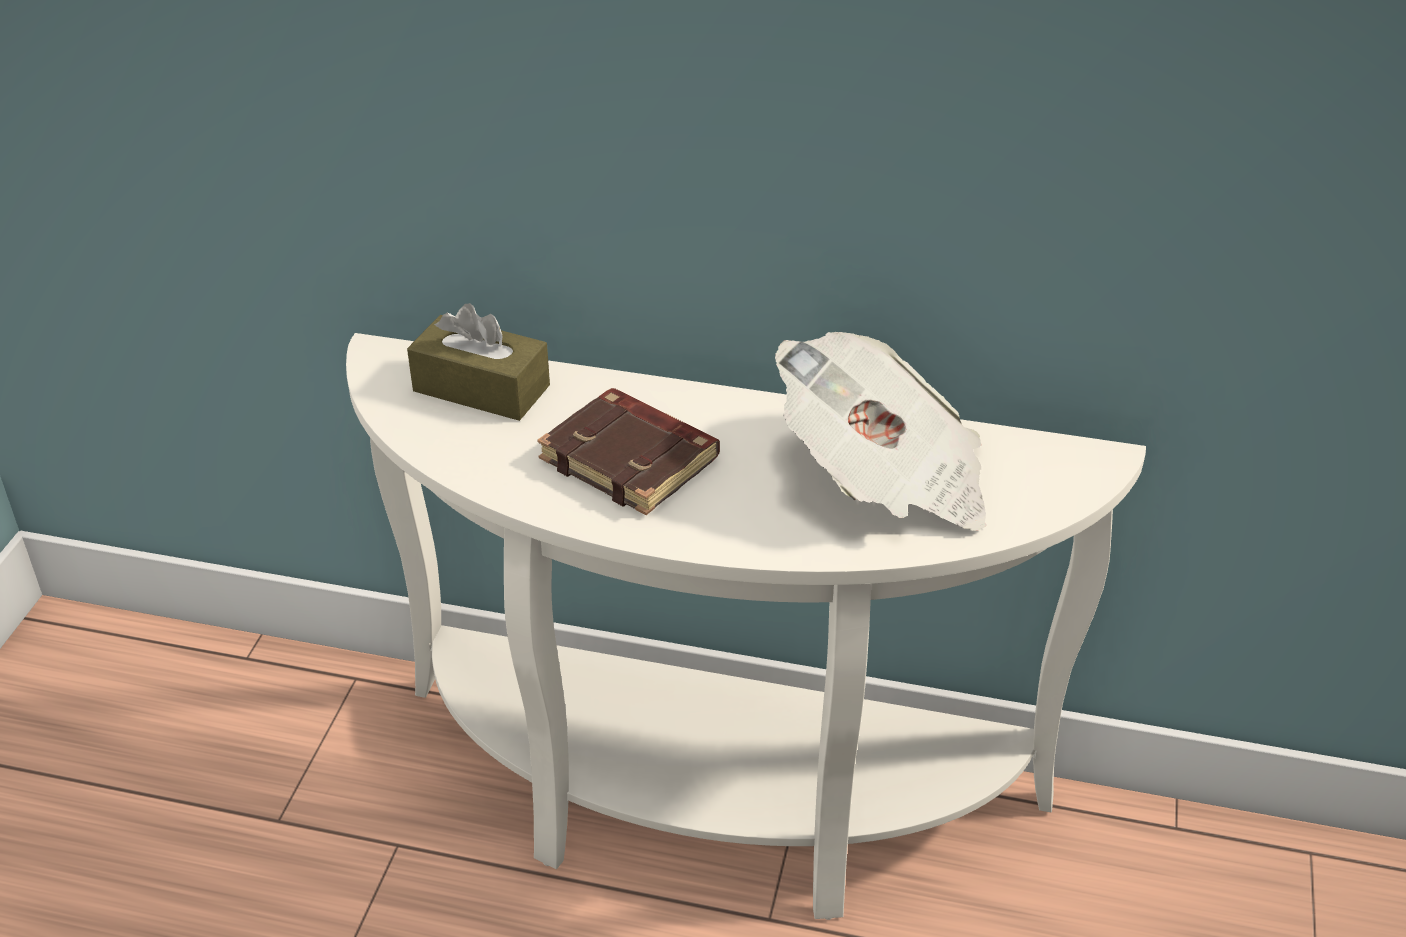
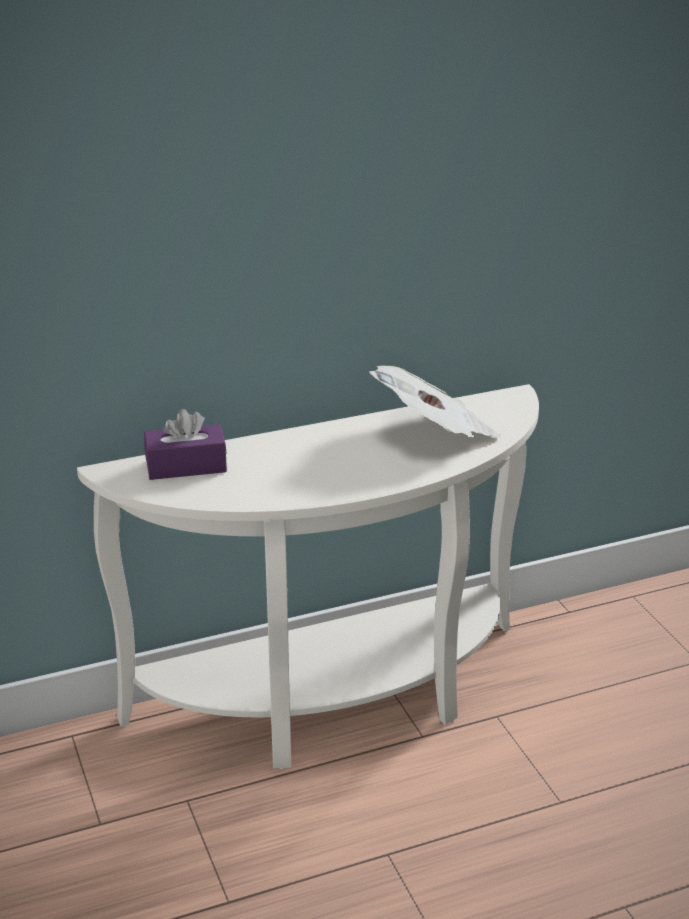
camera: 35 degrees left, 10 degrees down
(481, 388) = (186, 466): brown tissue box -> purple tissue box
(632, 460) = (306, 467): brown book -> none

